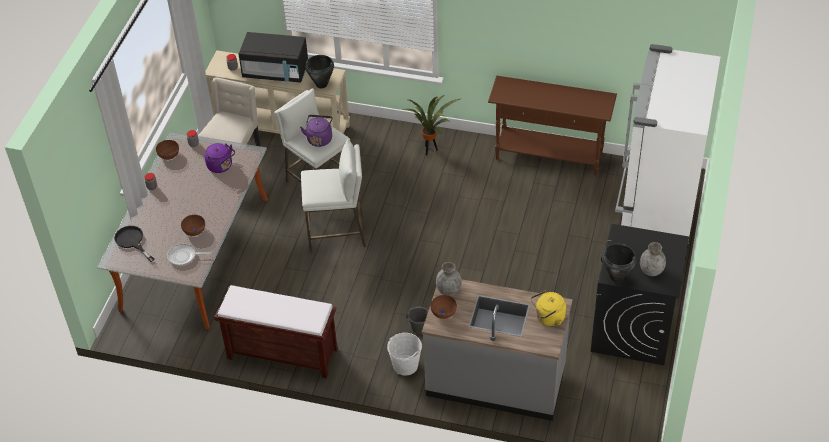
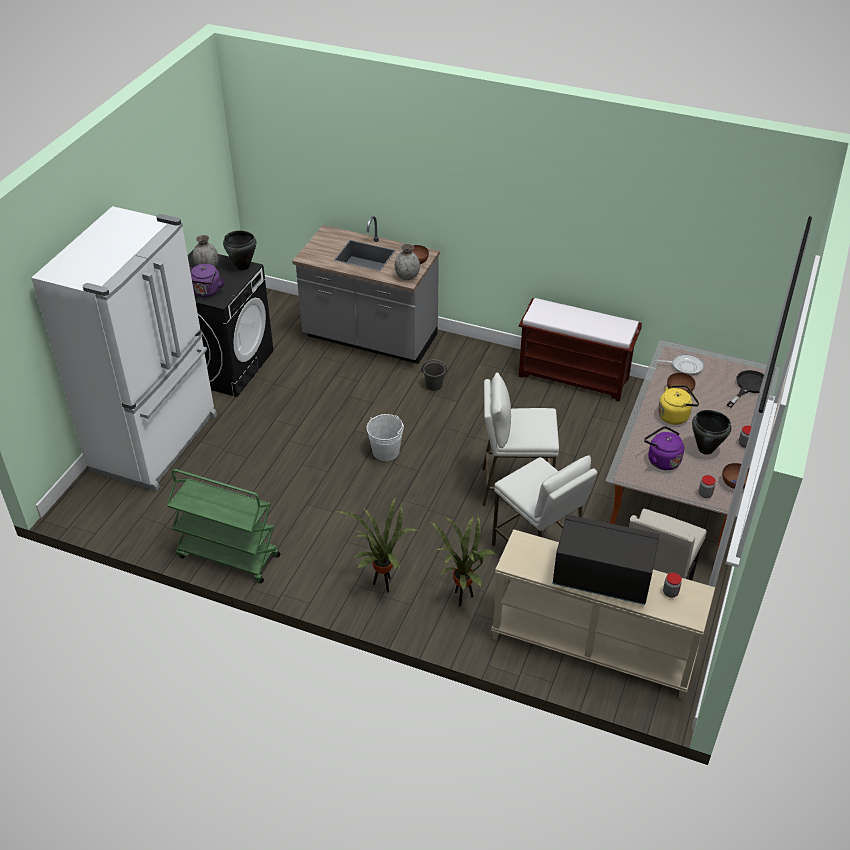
camera: 175 degrees left, 5 degrees down
(132, 241) = (748, 386): black frying pan -> black frying pan turned 105 degrees counterclockwise
(319, 138) = (535, 482): purple kettle -> purple kettle (206, 292)
(322, 85) = (531, 547): black cooking pot -> black cooking pot (705, 449)
(372, 147) = (461, 598): none -> potted plant
(405, 365) = (452, 357): white bucket -> white bucket (386, 451)
(548, 318) = (320, 249): yellow kettle -> yellow kettle (675, 415)
(549, 156) = (227, 556): brown console table -> green cart

